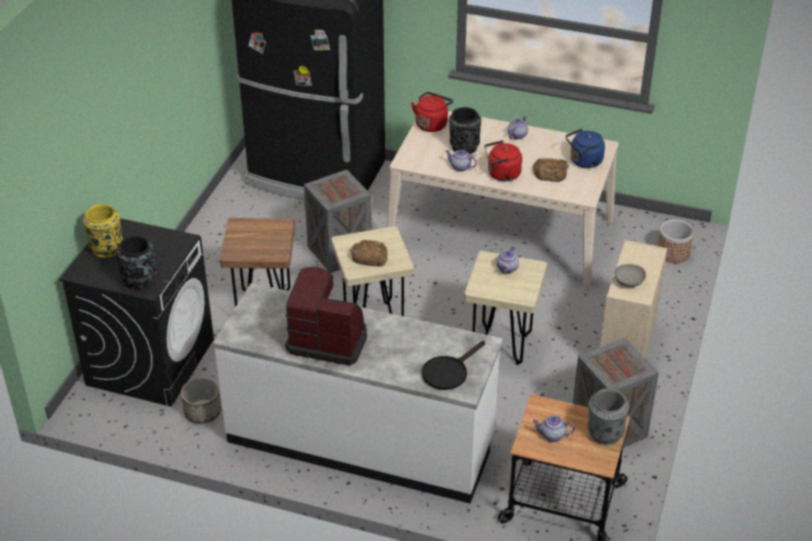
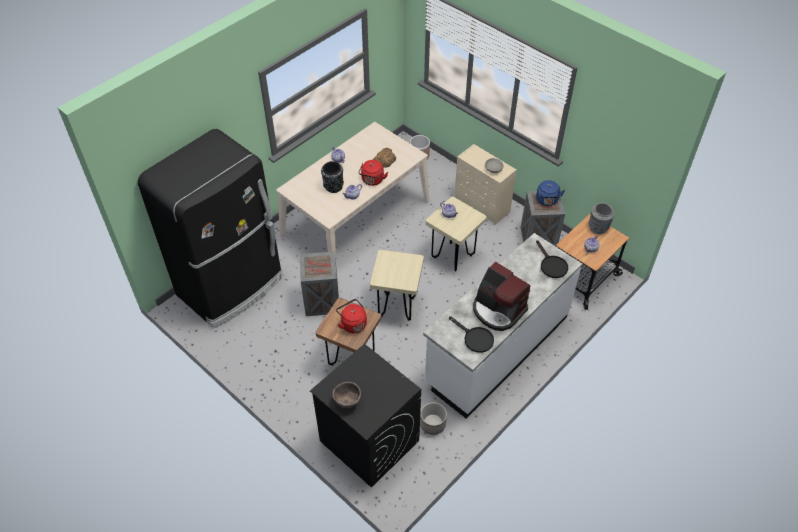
camera: 65 degrees left, 10 degrees up
(106, 248) = (347, 401): yellow vase -> brown bowl
(140, 280) = (395, 391): black vase -> none
(265, 330) = (475, 338): none -> black frying pan
(328, 339) = (498, 310): coffee machine -> coffee machine turned 90 degrees counterclockwise
(369, 257) = (401, 272): bread -> none
(432, 124) = (298, 192): red kettle -> red kettle (352, 324)
(584, 162) = (384, 142): blue kettle -> blue kettle (547, 201)

